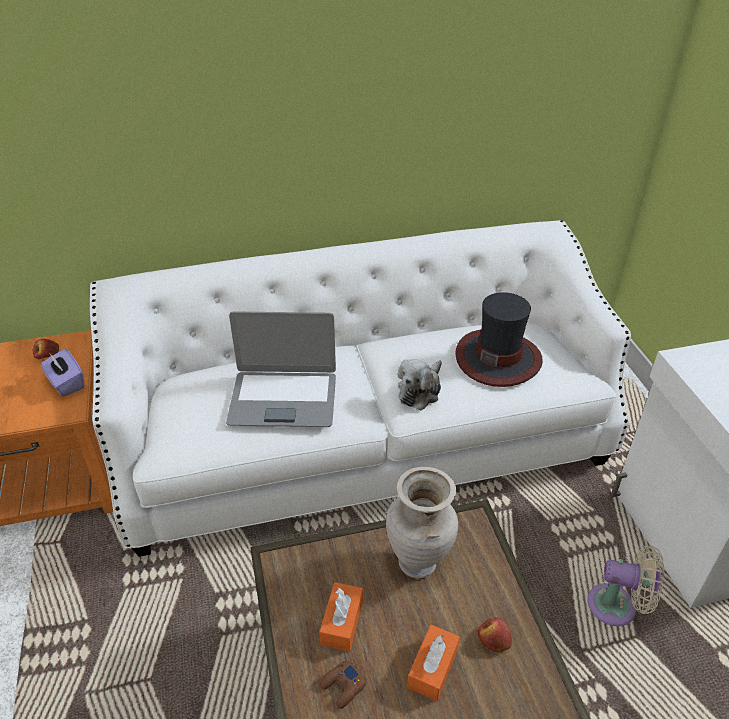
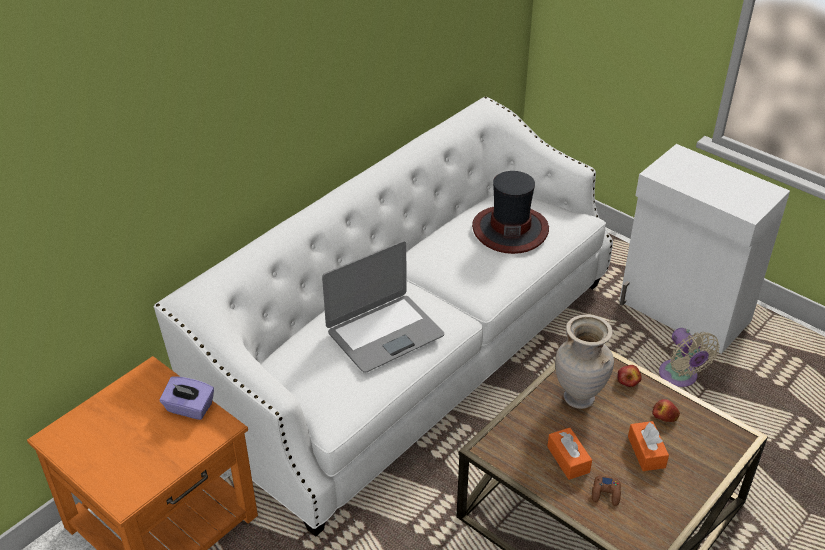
camera: 35 degrees left, 0 degrees up
(47, 354) = (137, 395): apple -> apple (628, 380)
(420, 391) = (478, 279): plush toy -> none
(617, 607) = (680, 377): beige fan -> beige fan turned 90 degrees clockwise

